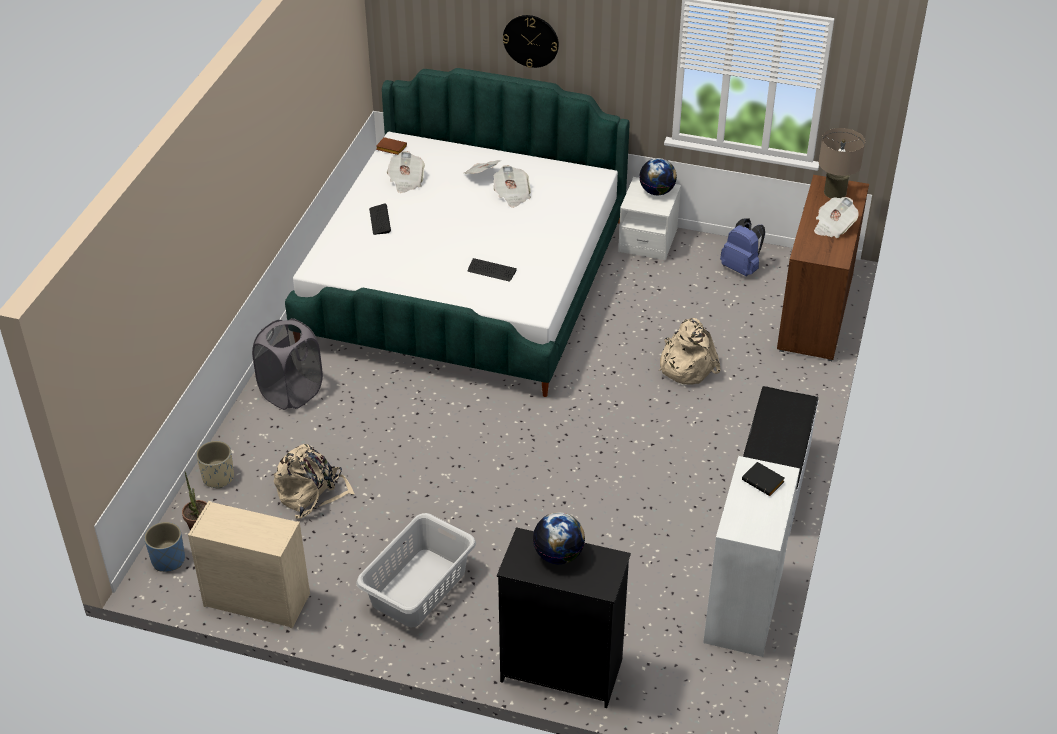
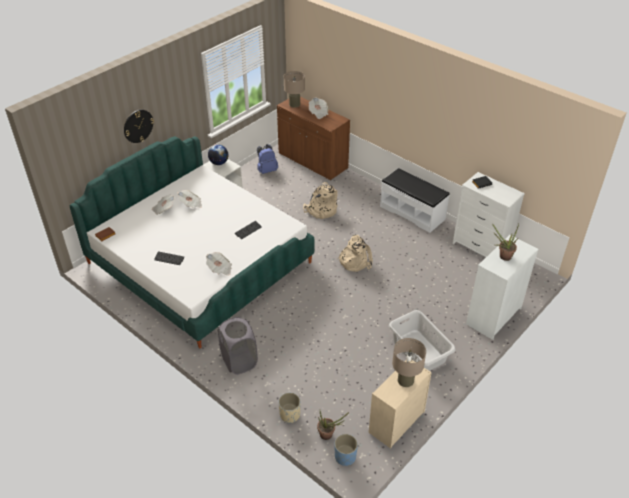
camera: 65 degrees left, 0 degrees up
(250, 531) = (405, 380): none -> beige table lamp
(311, 494) = (328, 375): beige backpack -> beige backpack (355, 261)
(406, 181) = (142, 238): newspaper -> newspaper (220, 269)
(558, 555) = (502, 256): globe -> potted plant
(561, 670) = (493, 316): black dresser -> white dresser

